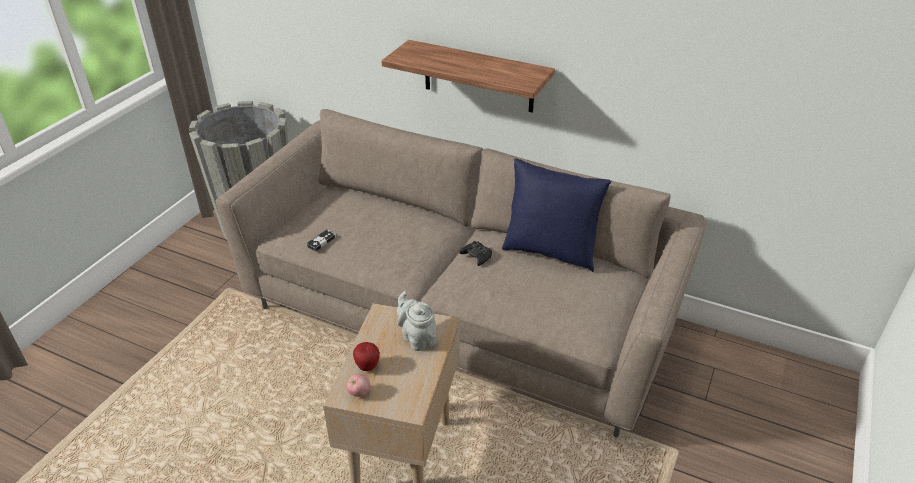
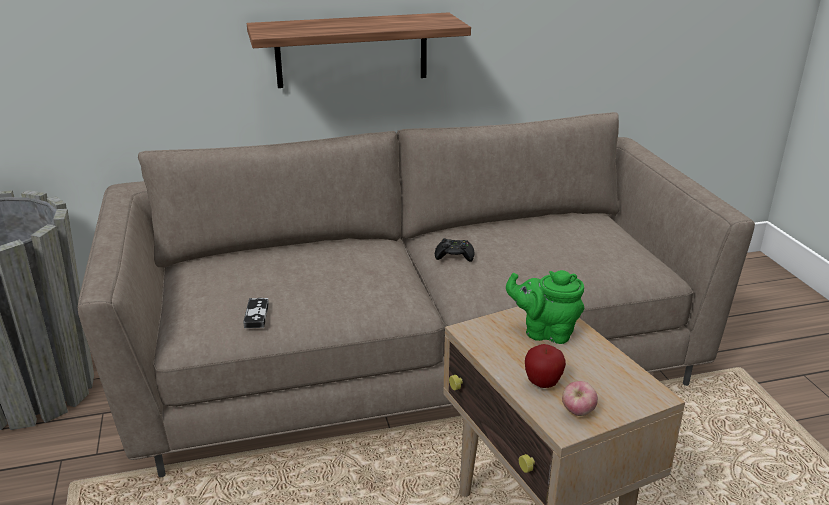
camera: 40 degrees left, 10 degrees down
(417, 338) = (545, 332): grey teapot -> green teapot
(550, 251) = (514, 225): blue pillow -> none

